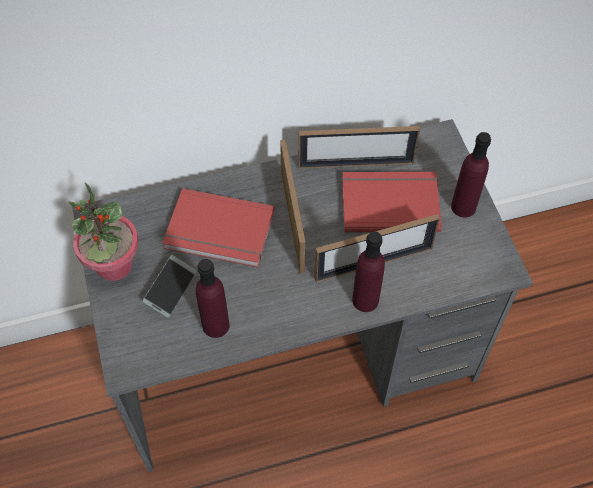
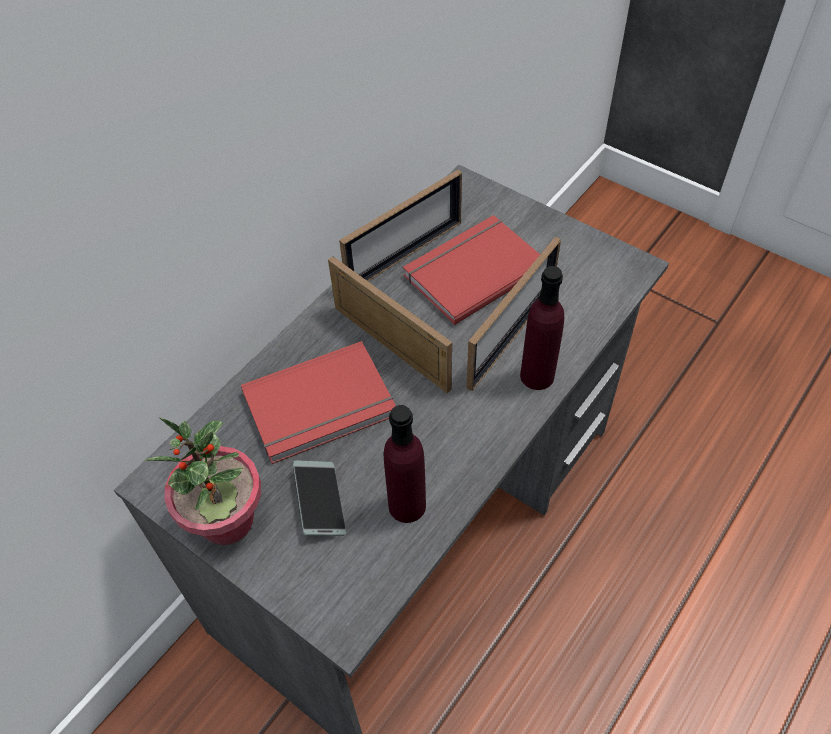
camera: 35 degrees left, 5 degrees down
(463, 207) = (544, 234): purple bottle -> none

